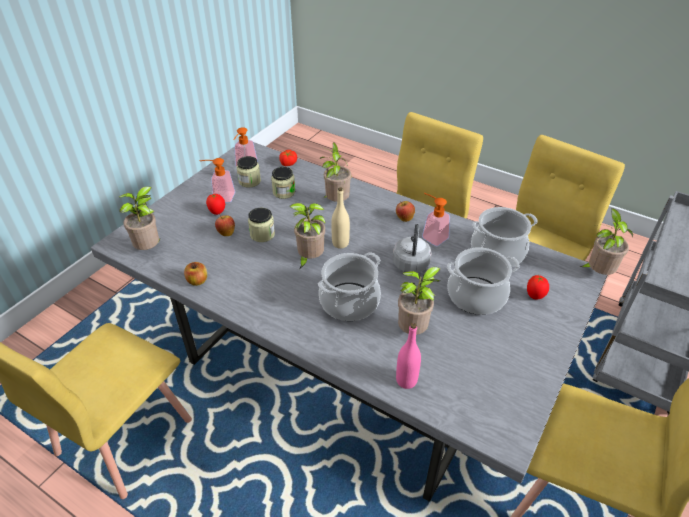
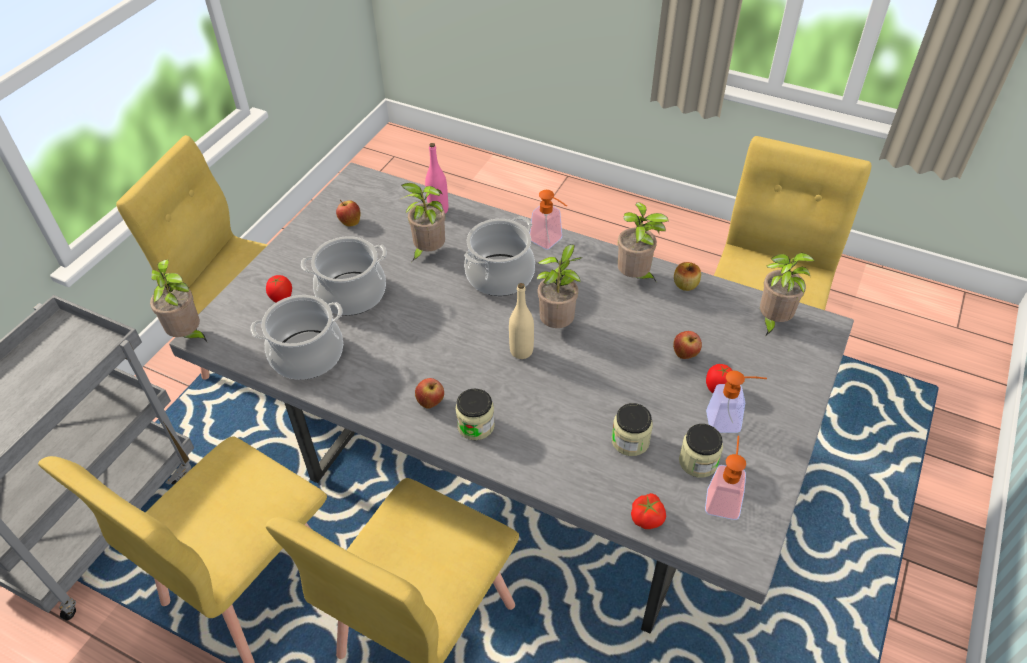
camera: 175 degrees right, 5 degrees up
(262, 234) = (633, 356): jar -> jar (475, 425)
(336, 202) = (540, 426): potted plant -> potted plant (635, 277)
(411, 262) = (425, 330): grey kettle -> none
(431, 236) = (393, 374): soap dispenser -> soap dispenser (550, 242)
(498, 373) = (350, 222): none -> apple

